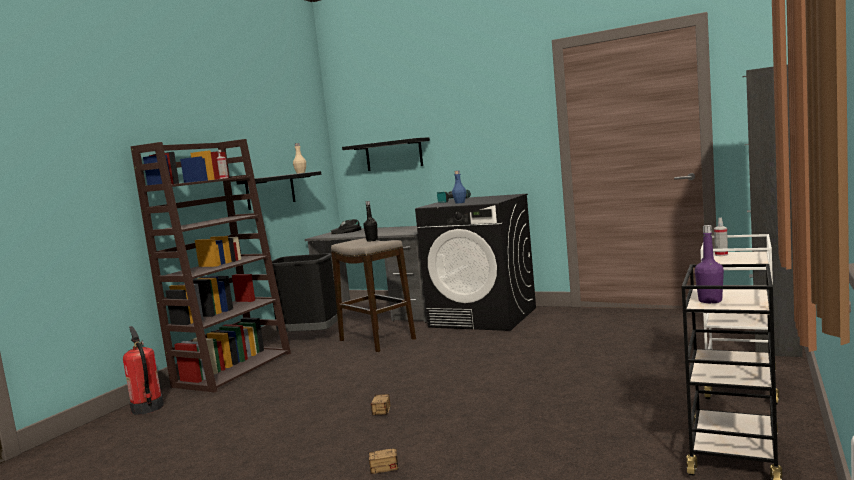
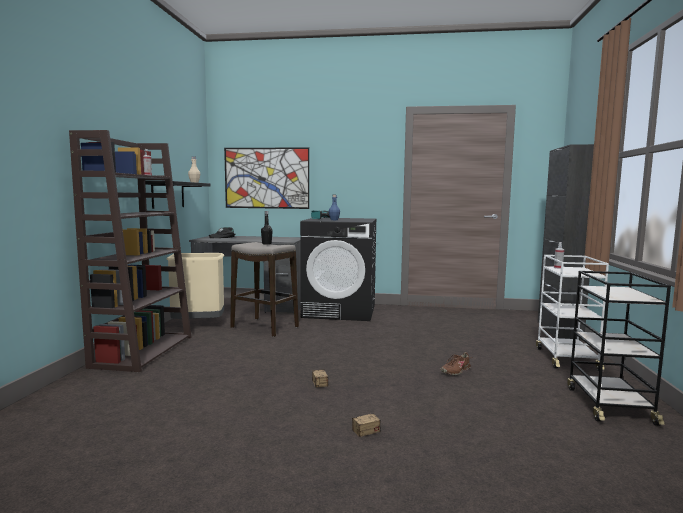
camera: 20 degrees left, 0 degrees up
(147, 408) = (74, 389): fire extinguisher -> none
(309, 337) = (198, 324): black trash can -> beige trash can
(393, 155) = (266, 178): black shelf -> picture
(559, 399) = (455, 371): none -> brown shoe
(710, 301) = (614, 295): purple bottle -> none

